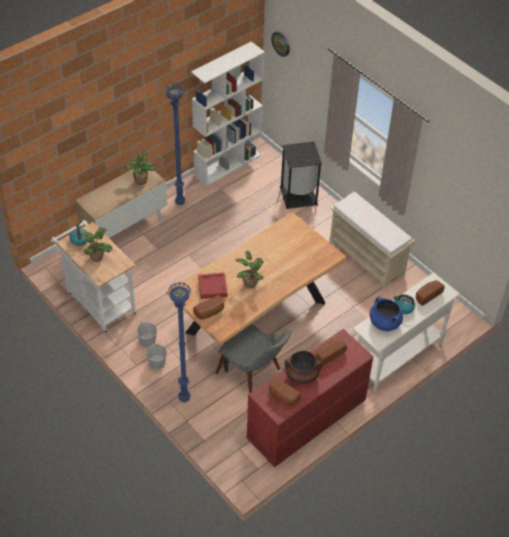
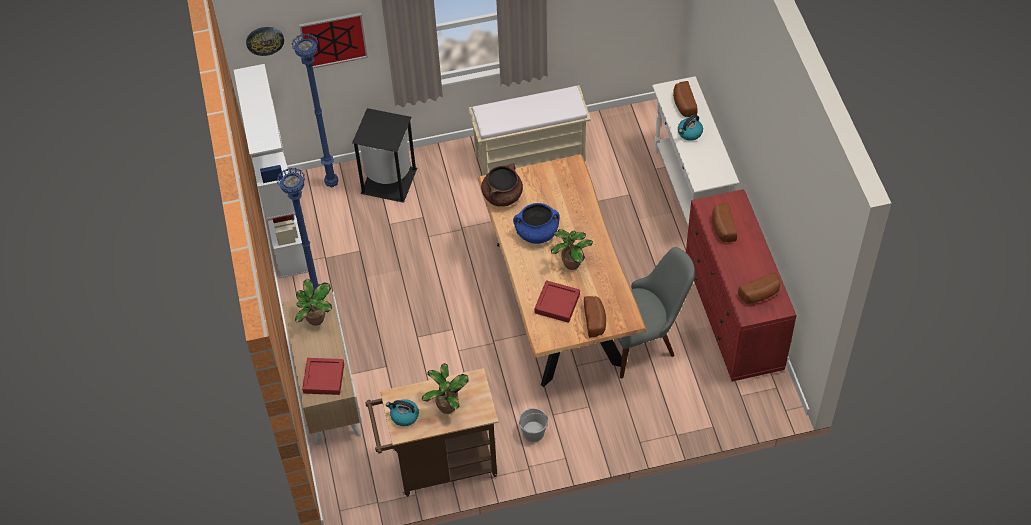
camera: 60 degrees left, 5 degrees up
(99, 301) = (438, 465): white cart -> brown cart
(100, 201) = (324, 378): none -> red tray
(157, 362) = (573, 434): white bucket -> none
(184, 398) = (642, 425): blue floor lamp -> blue floor lamp (331, 184)
(302, 374) = (737, 264): brown cooking pot -> brown cooking pot (502, 195)
(311, 76) = (333, 40): none -> picture
(384, 322) = (701, 159): blue cooking pot -> blue cooking pot (537, 233)

